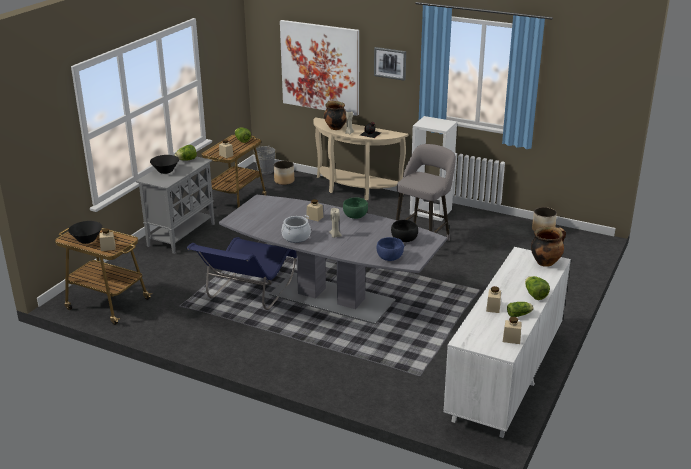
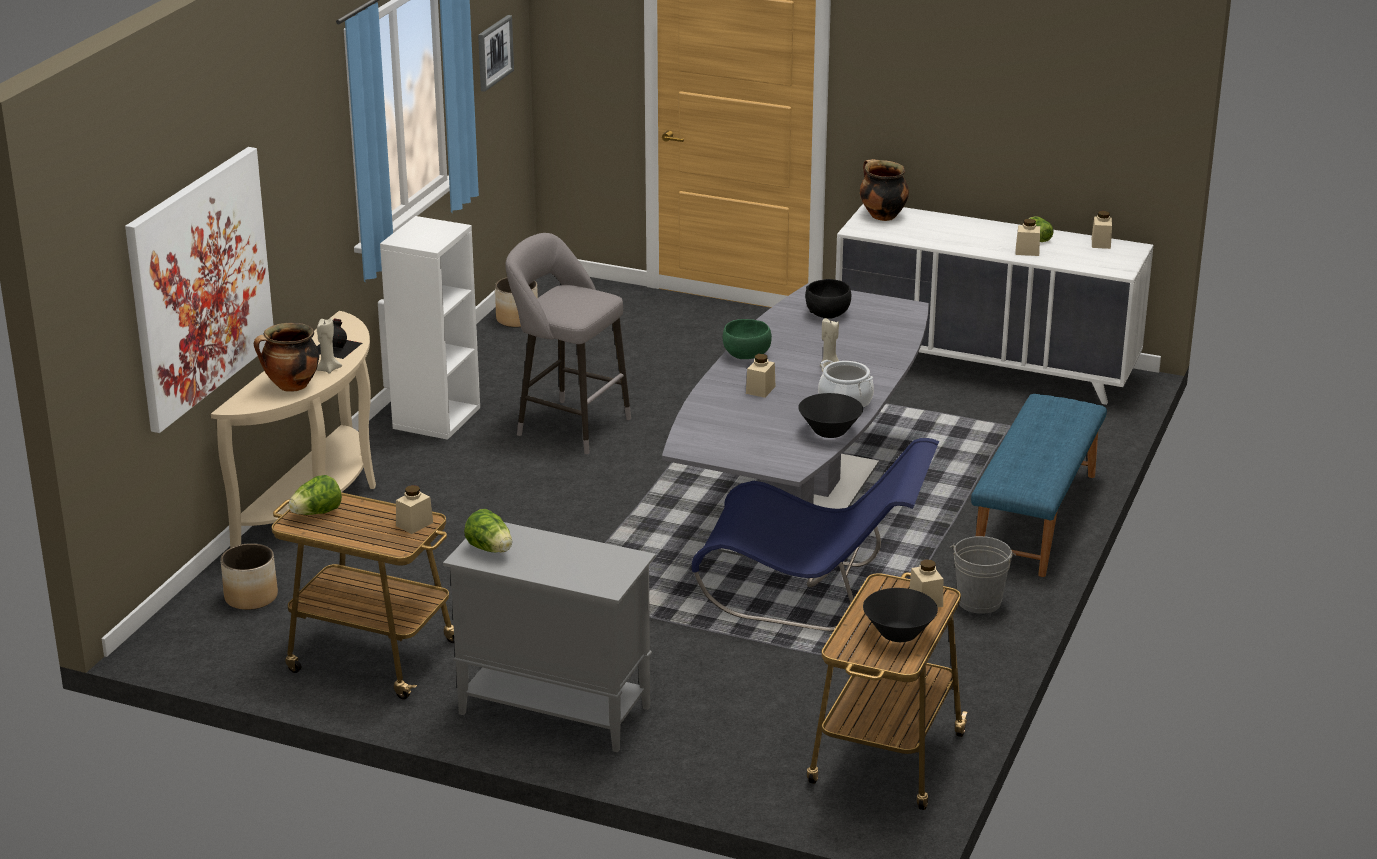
camera: 95 degrees left, 0 degrees up
(165, 171) = (560, 568): black bowl -> black bowl (829, 431)
(265, 171) = (177, 630): grey bucket -> grey bucket (979, 601)
(305, 372) = (1037, 518): none -> blue bench
(389, 258) = (896, 323): blue bowl -> none
(390, 63) = (296, 184): picture -> picture (494, 52)
(535, 295) = (981, 226): lettuce -> none

